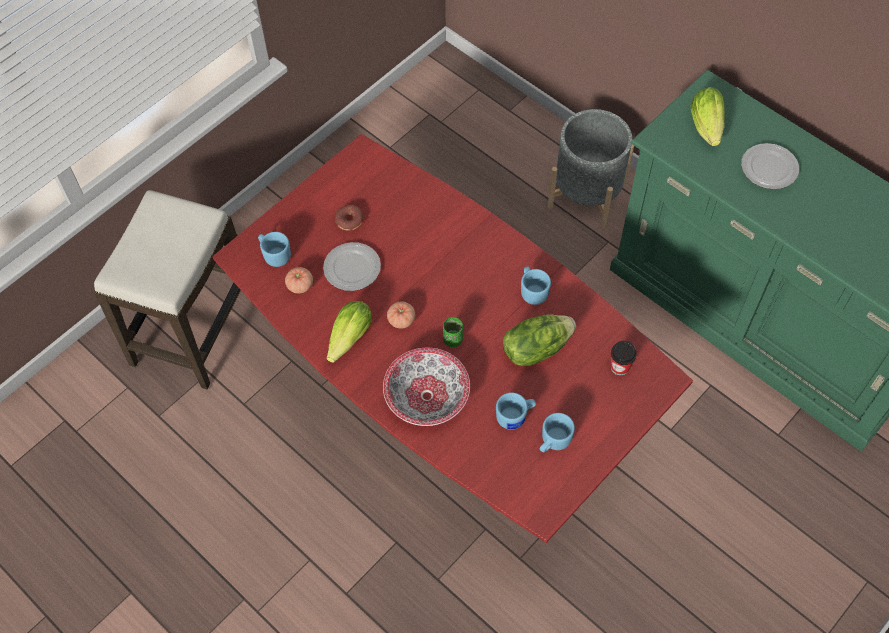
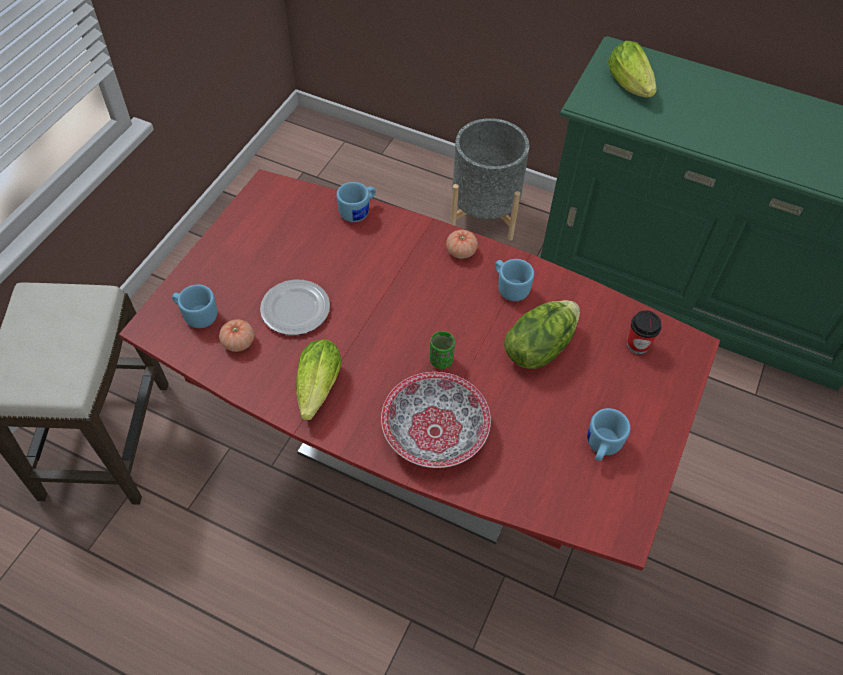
camera: 20 degrees left, 5 degrees down
(349, 220) = (275, 259): donut -> none
(401, 320) = (373, 353): tomato -> tomato (461, 251)
(515, 417) = (547, 429): blue mug -> blue mug (358, 211)
(769, 169) = (710, 110): plate -> none

